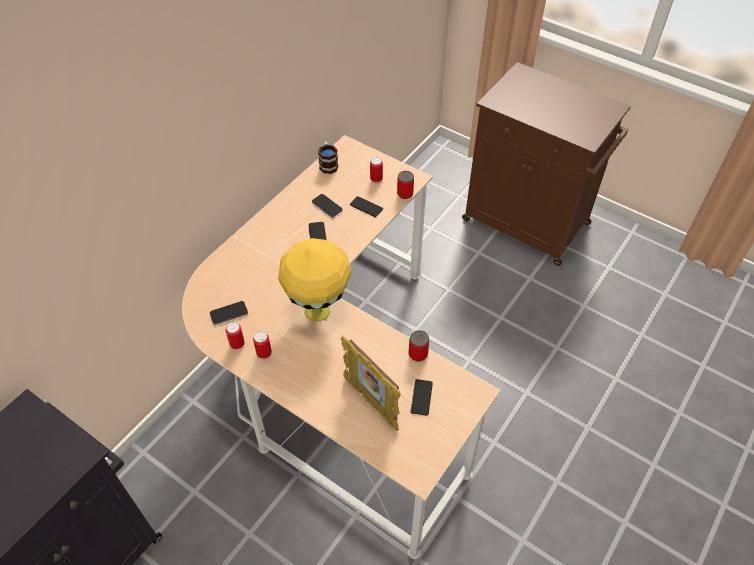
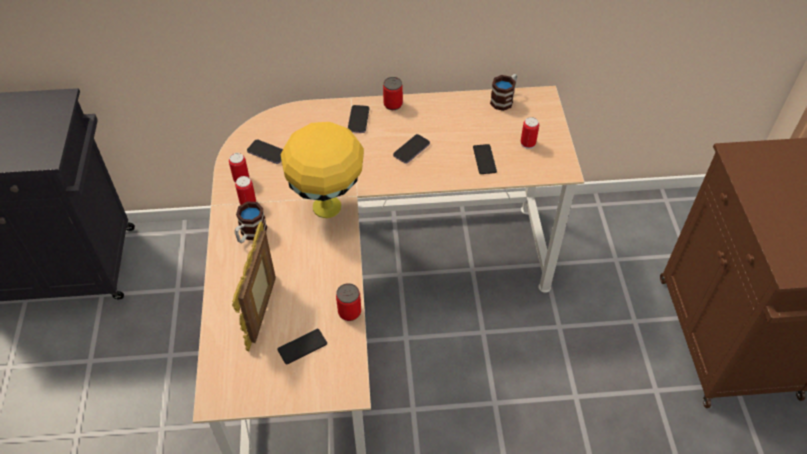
camera: 50 degrees right, 0 degrees up
(295, 369) = (250, 234): none -> mug
(327, 206) = (453, 133): phone -> phone (358, 120)
(405, 194) = (535, 176): can -> can (393, 104)

